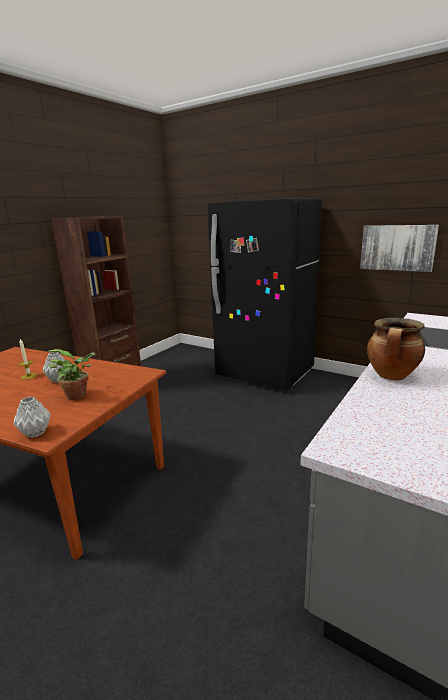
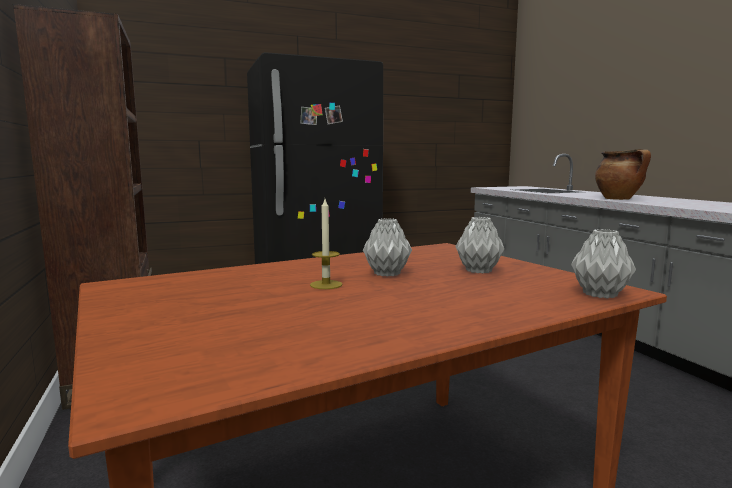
camera: 55 degrees left, 10 degrees down
(79, 395) = (479, 271): potted plant -> grey vase
(397, 247) = (423, 133): picture -> none

